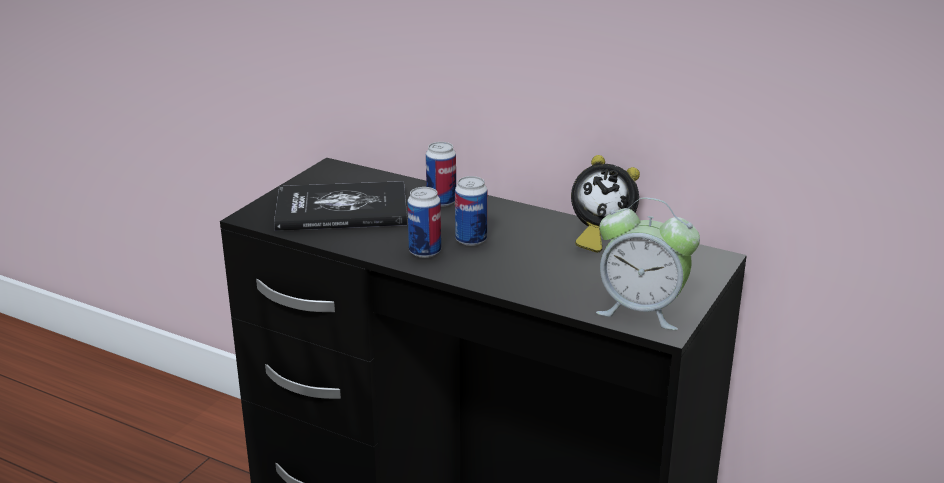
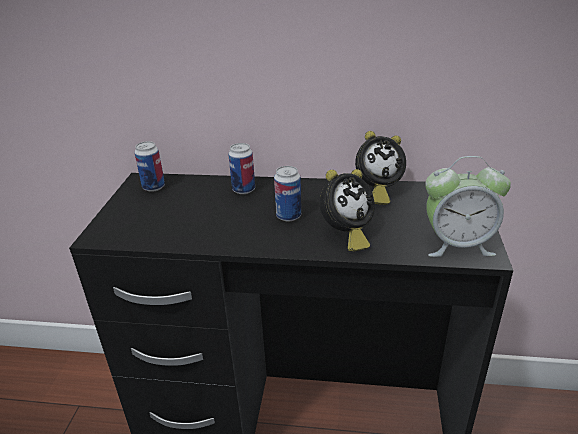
camera: 20 degrees left, 5 degrees up
(341, 209) = (170, 213): book -> none
(425, 252) = (261, 235): can -> can (153, 187)
(519, 273) = (346, 235): none -> alarm clock

